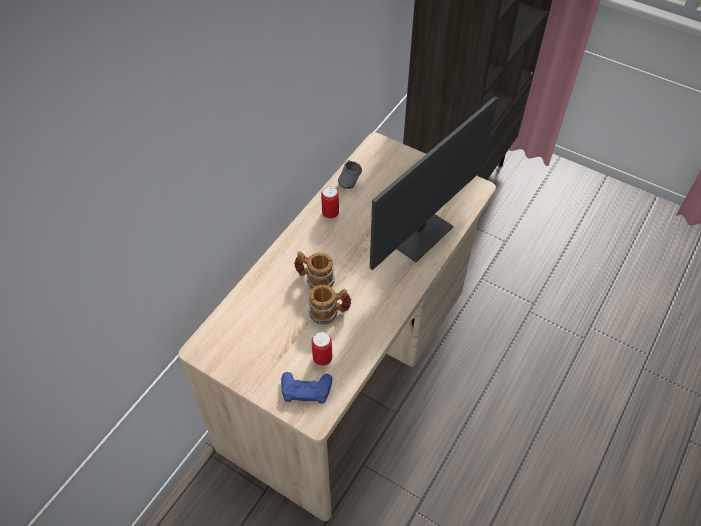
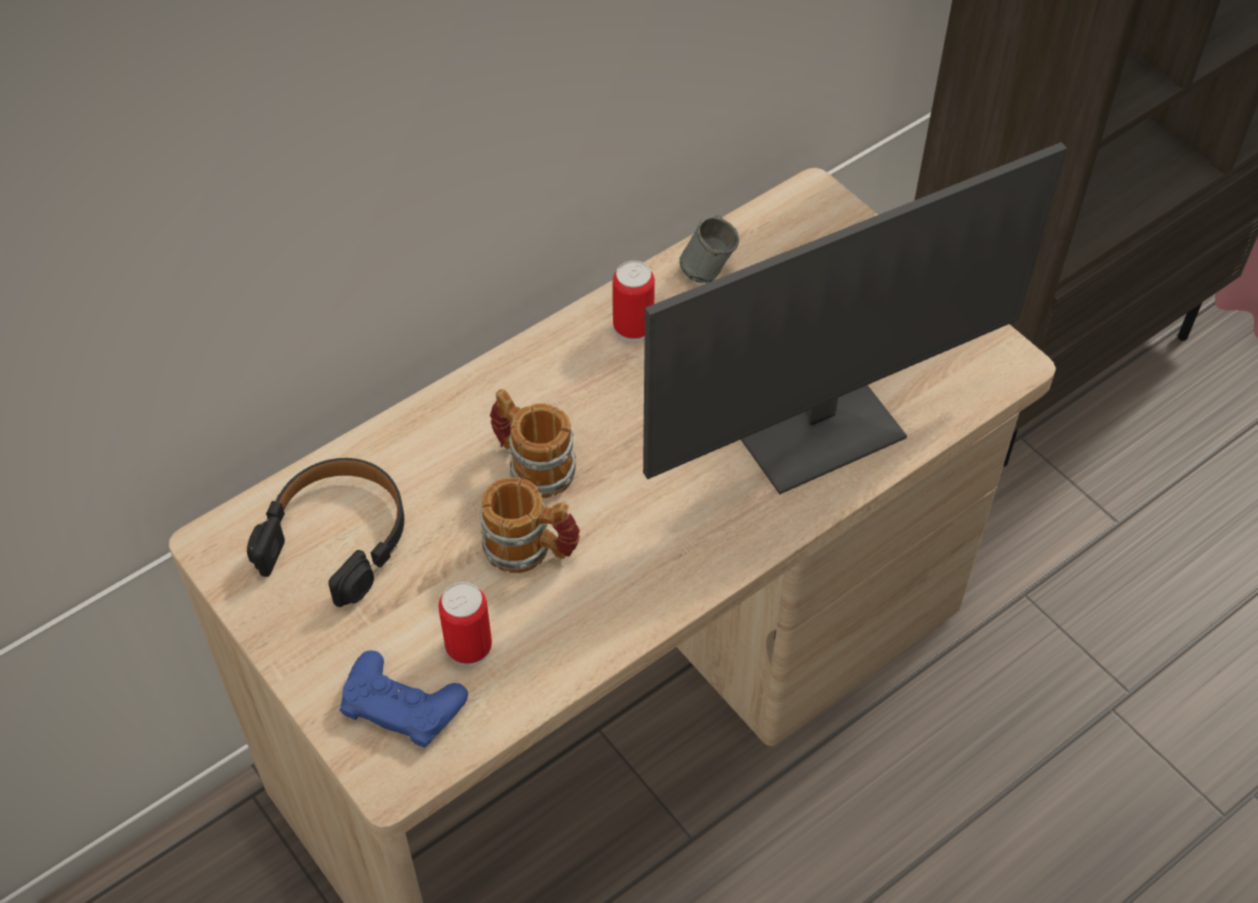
camera: 20 degrees right, 0 degrees up
(249, 332) = (337, 537): none -> black headphones

